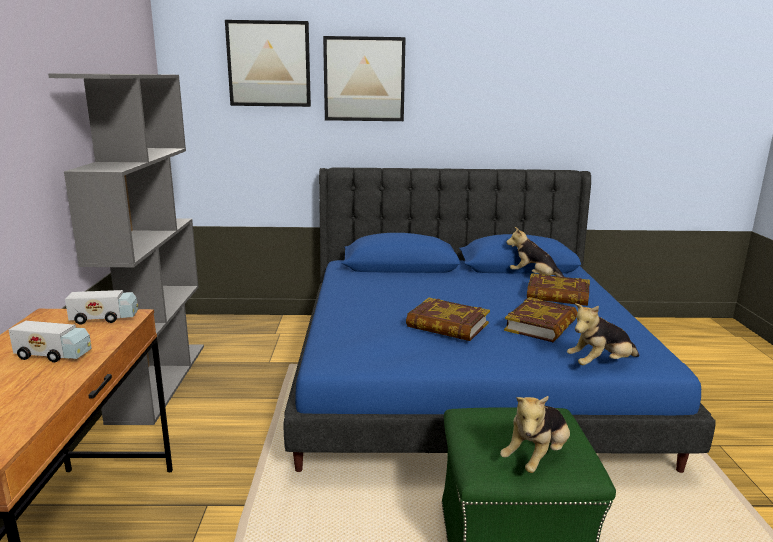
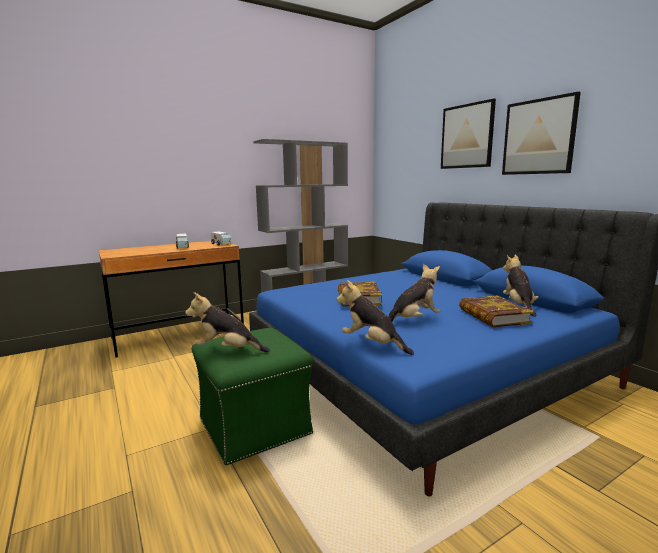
camera: 60 degrees right, 5 degrees down
(269, 64) = (417, 133): picture -> picture (538, 137)
(541, 325) = (414, 320): book -> plush toy

